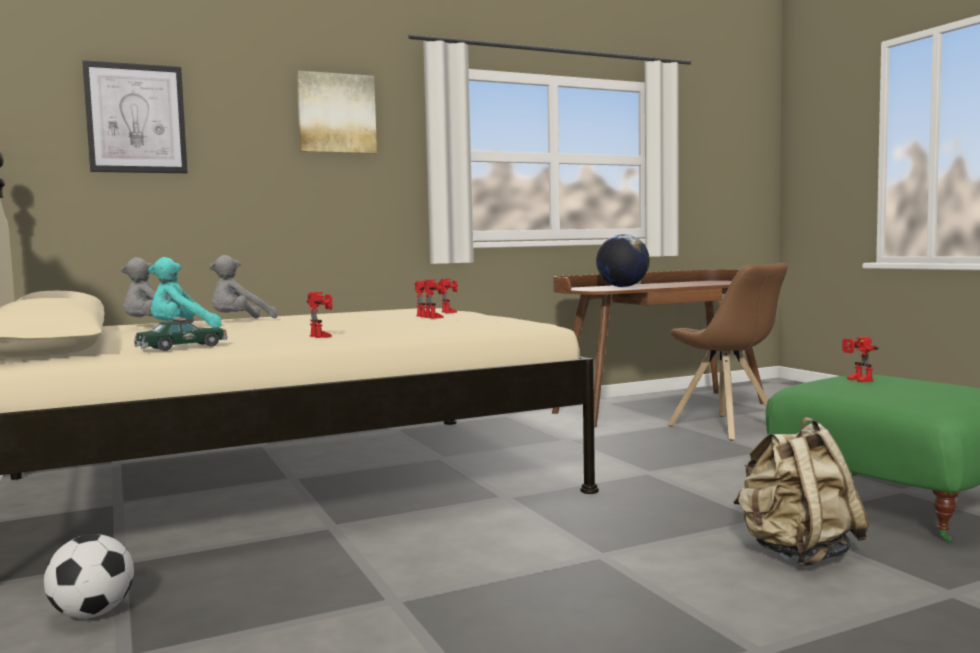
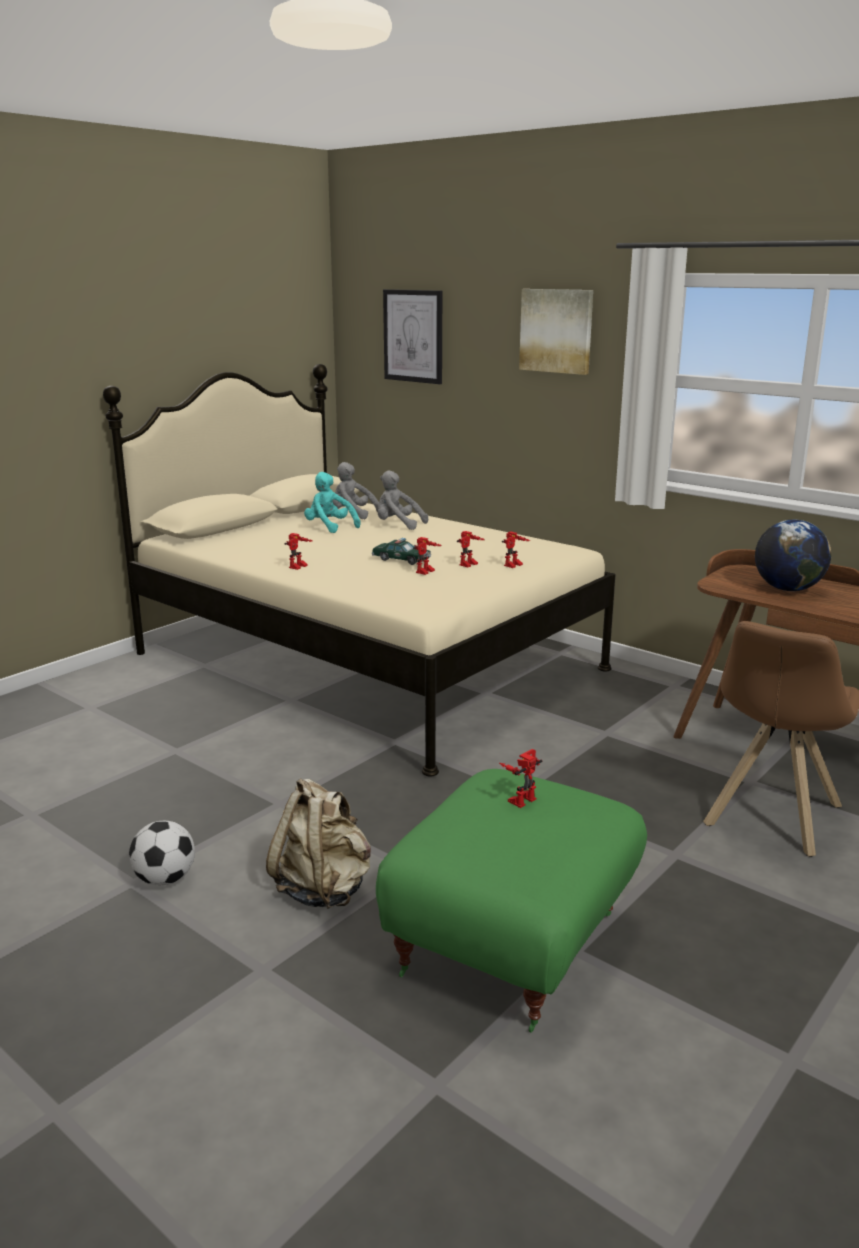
camera: 65 degrees right, 15 degrees up
(92, 614) = (136, 683): football -> football (165, 879)
(182, 347) = (229, 551): toy car -> toy car (401, 559)

